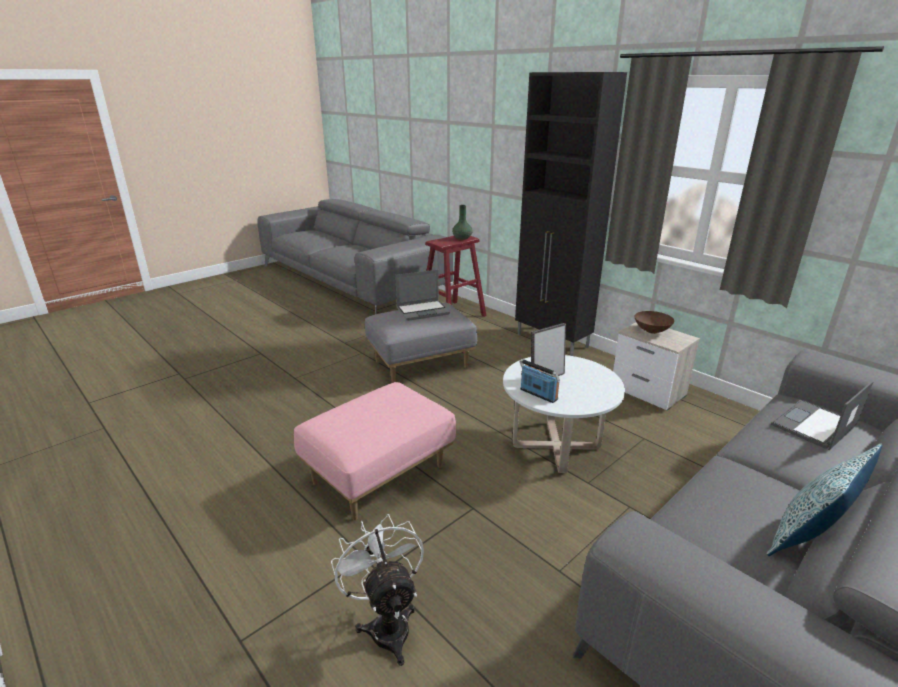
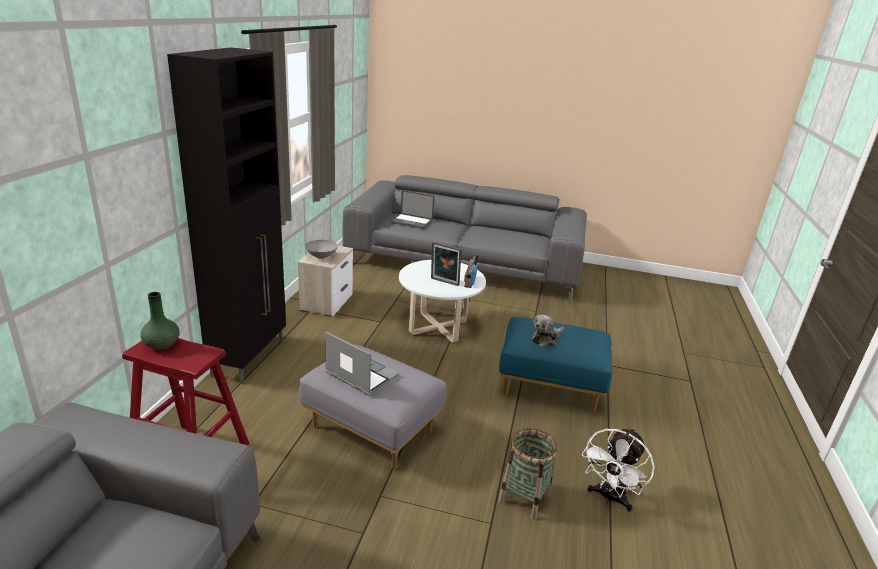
camera: 125 degrees left, 0 degrees up
(292, 396) = (524, 498): none -> basket
(378, 401) = (546, 339): none -> plush toy
(379, 476) = (550, 386): pink ottoman -> blue ottoman
(387, 623) = (623, 345): white fan -> white fan (609, 497)
(652, 331) = (321, 256): brown bowl -> grey bowl
(808, 537) = (501, 228): pillow -> none

